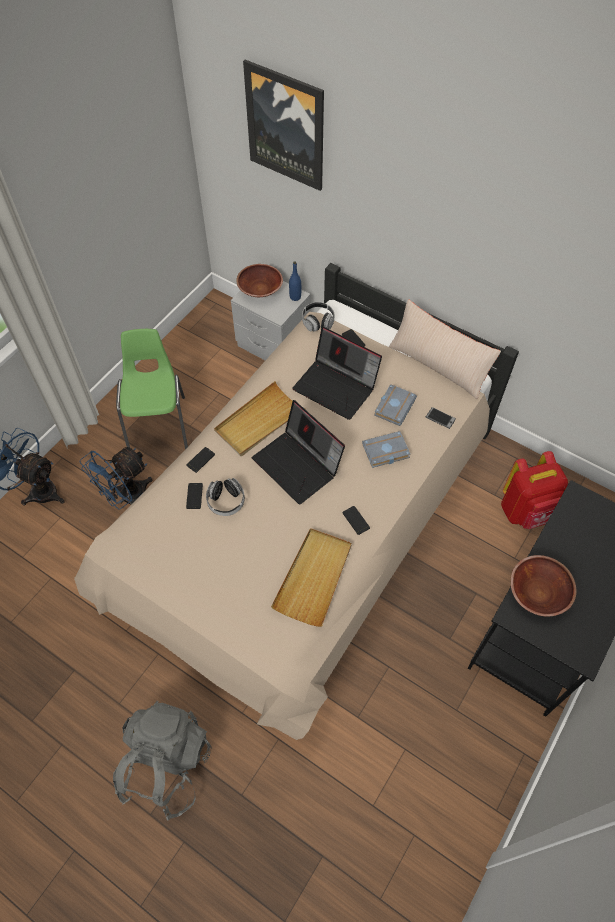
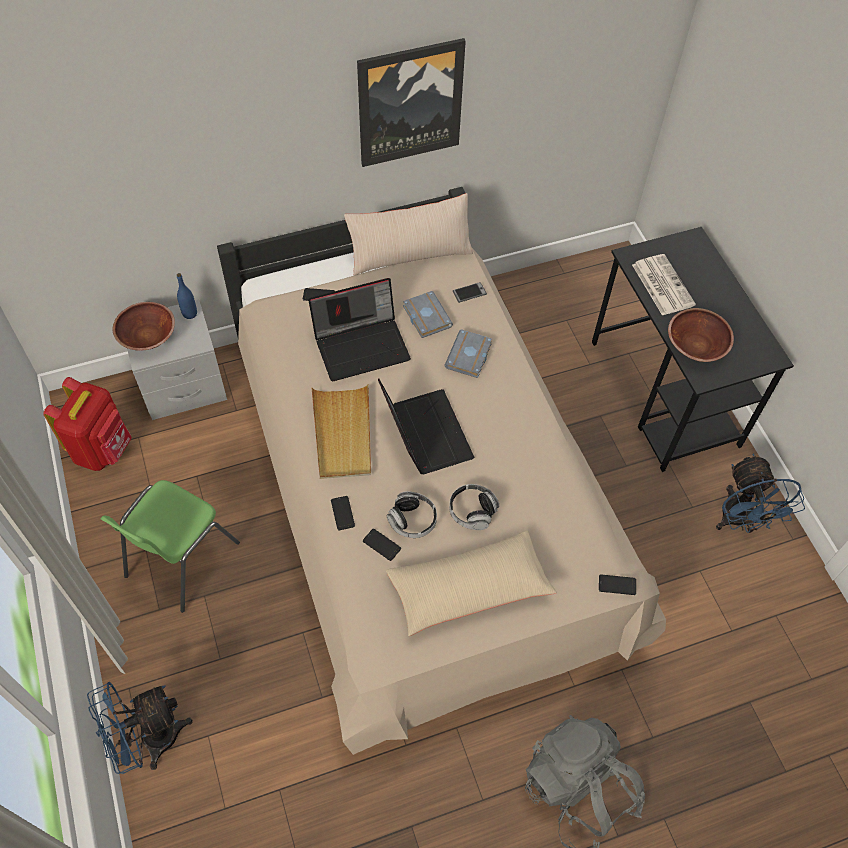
camera: 55 degrees left, 0 degrees up
(127, 498) = (246, 649): blue fan -> blue fan (739, 521)
(159, 424) = (180, 559): green chair -> green chair turned 90 degrees counterclockwise
(200, 567) = (469, 588): none -> beige pillow
(286, 126) = (107, 129): picture -> picture (409, 102)
(298, 465) = (424, 433): laptop -> laptop turned 105 degrees counterclockwise
(314, 577) = (554, 499): beige tray -> none
(318, 322) = (268, 308): headphones -> headphones (472, 511)
(356, 520) = (521, 427): phone -> phone (617, 585)
(525, 511) = (553, 323): red backpack -> red backpack (102, 449)
(573, 533) = (662, 284): none -> newspaper

